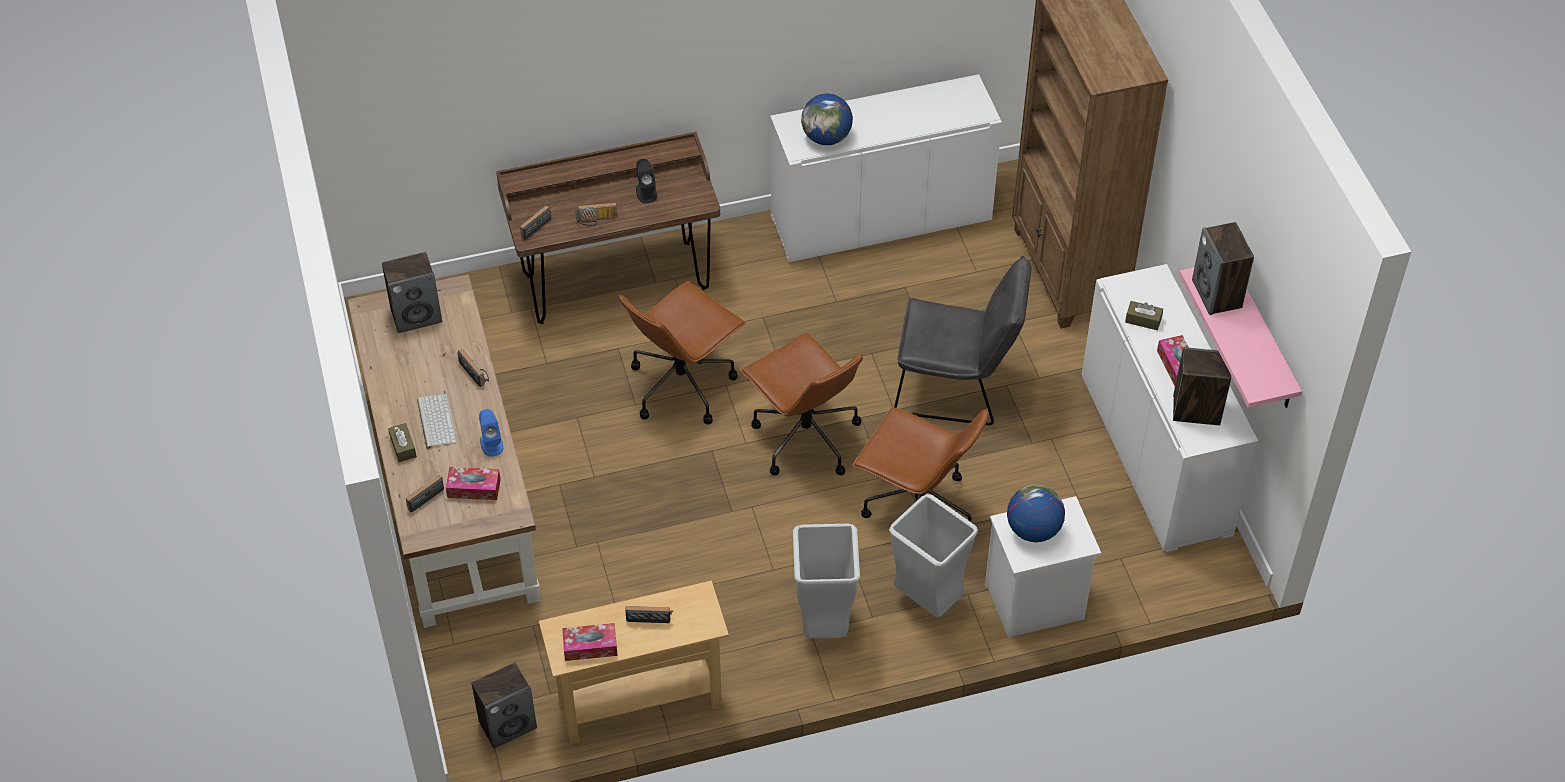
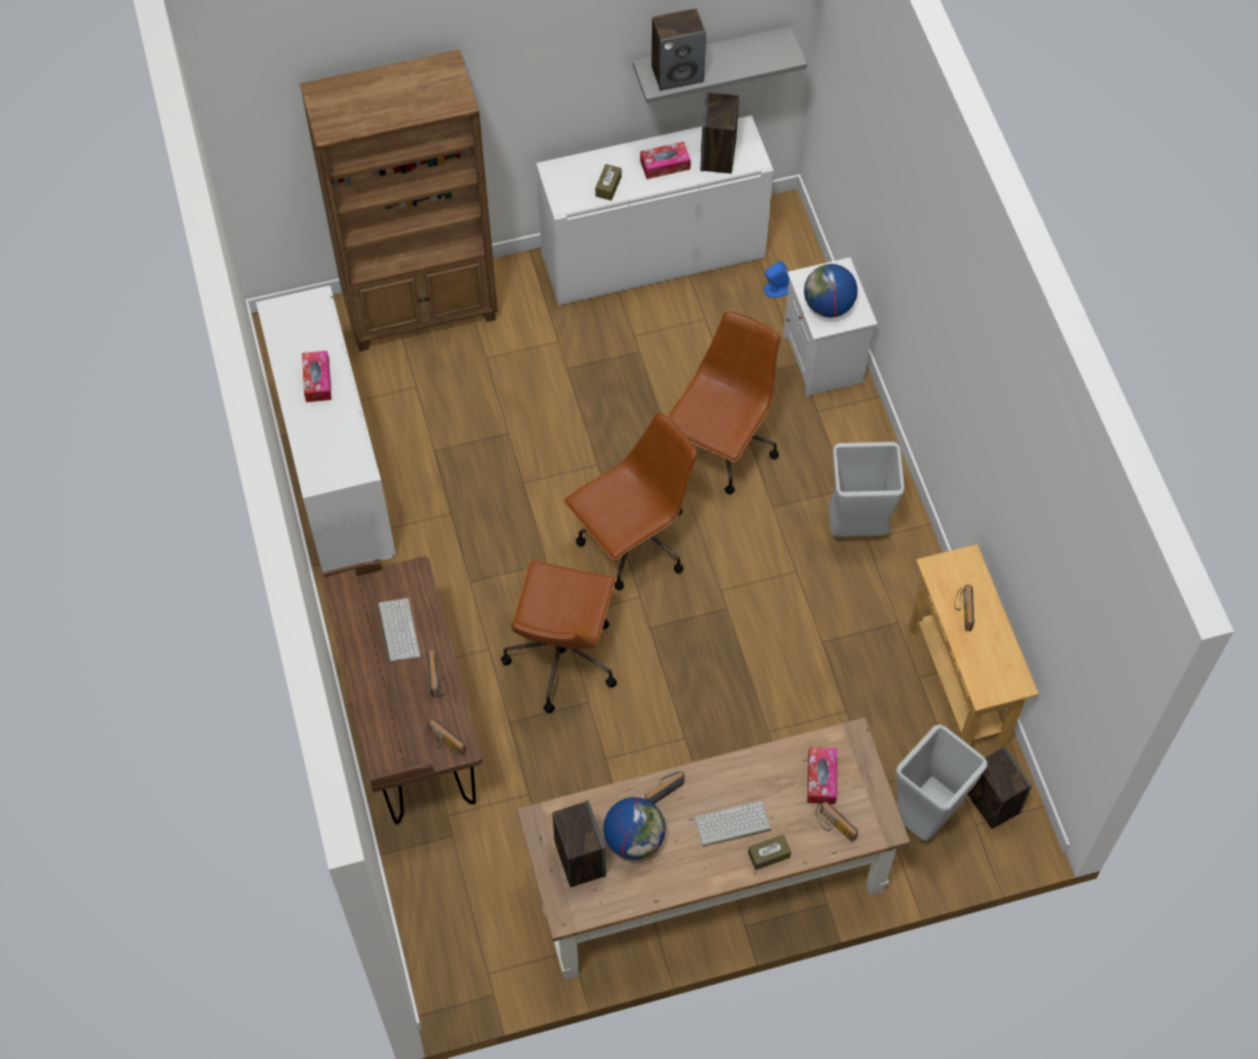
camera: 90 degrees left, 10 degrees up
(491, 443) = (761, 766): blue speaker -> blue speaker (777, 289)
(590, 646) = (1002, 662): tissue box -> tissue box (317, 380)
(646, 192) = (397, 629): black speaker -> keyboard
(682, 385) = (562, 657): brown office chair -> brown office chair turned 60 degrees clockwise
(826, 138) = (342, 443): globe -> globe (634, 839)
(928, 601) = (826, 443): grey trash can -> grey trash can (926, 814)
(957, 388) = (570, 409): grey chair -> none
(1262, 338) = (711, 57): pink shelf -> grey shelf

